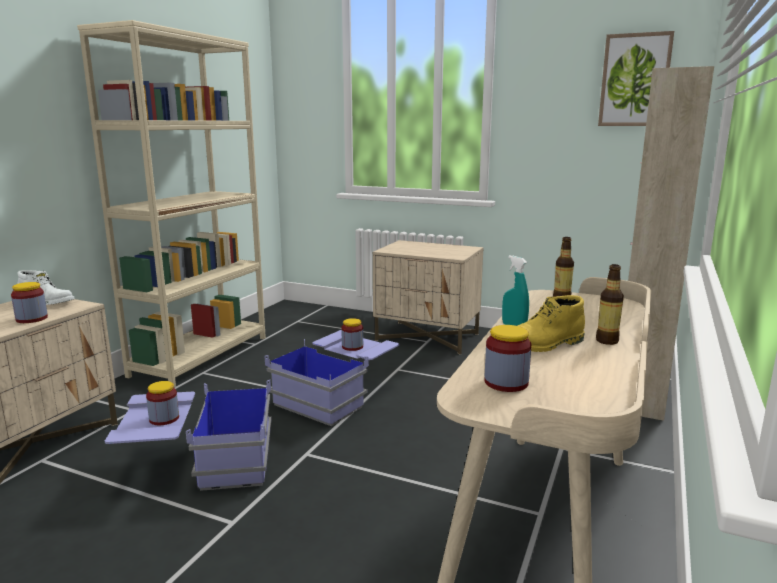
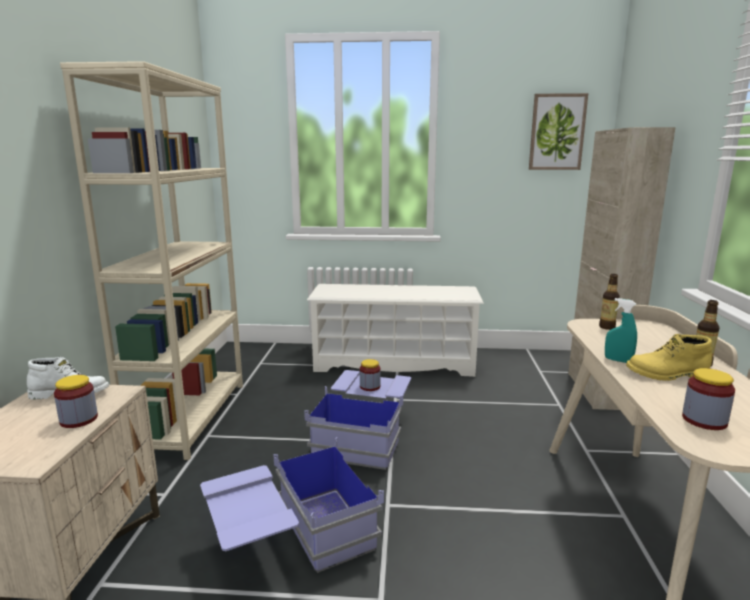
camera: 20 degrees left, 0 degrees up
(164, 418) = (259, 504): jar -> none
(428, 337) = (394, 363): beige nightstand -> white shoe rack
(545, 344) = (667, 375): yellow boot -> yellow boot turned 45 degrees clockwise

